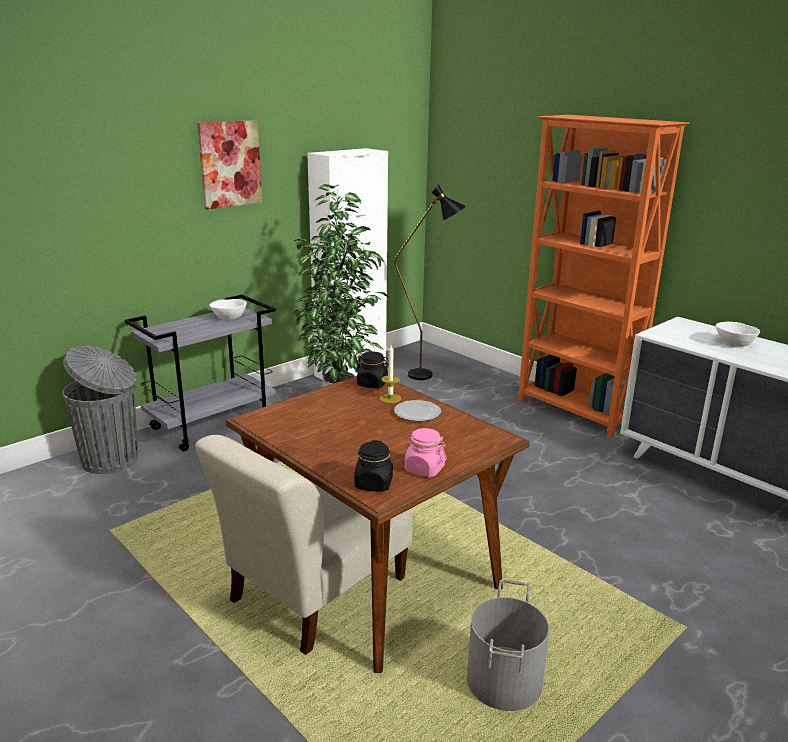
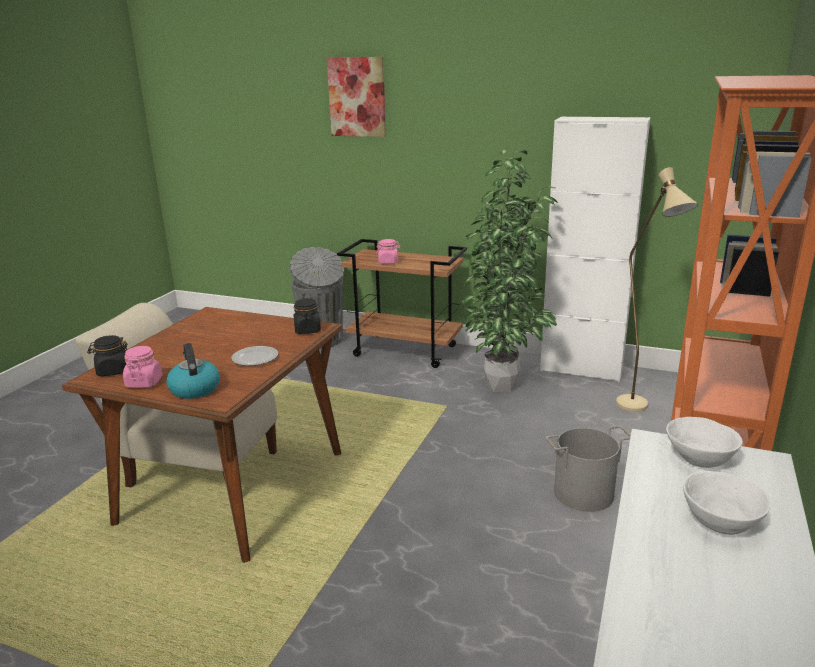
camera: 65 degrees right, 0 degrees up
(199, 330) = (388, 262): none -> pink jar
(213, 424) = (406, 351): grey cart -> brown cart
(229, 317) = (428, 261): white bowl -> white bowl (700, 459)
(230, 164) = (472, 121): picture -> picture (357, 97)
(390, 398) = (280, 342): candle -> none
(429, 376) = (638, 409): black floor lamp -> beige floor lamp
(462, 446) = (194, 389): none -> kettle
(505, 682) = (111, 596): grey bucket -> grey bucket (584, 494)

